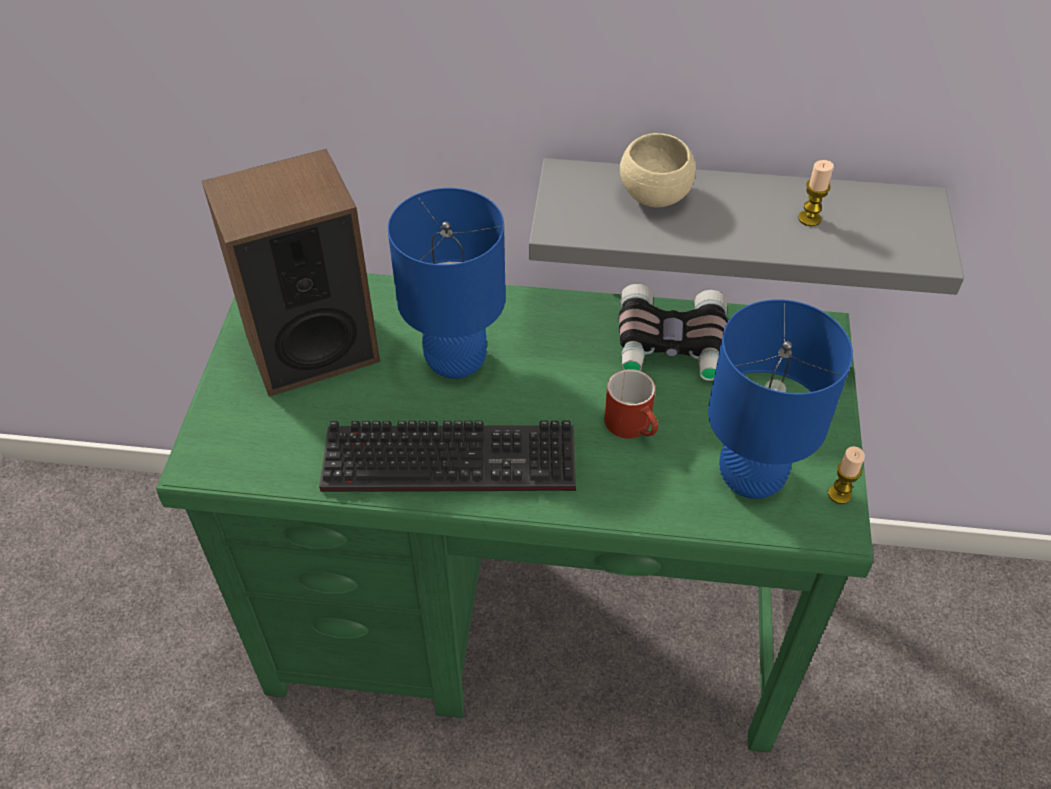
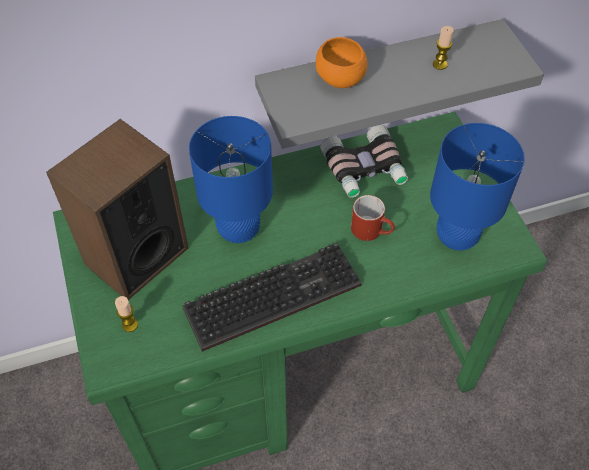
camera: 25 degrees left, 5 degrees up
(654, 195) = (340, 79): beige bowl -> orange bowl
(839, 494) = (509, 227): candle -> candle (130, 325)

